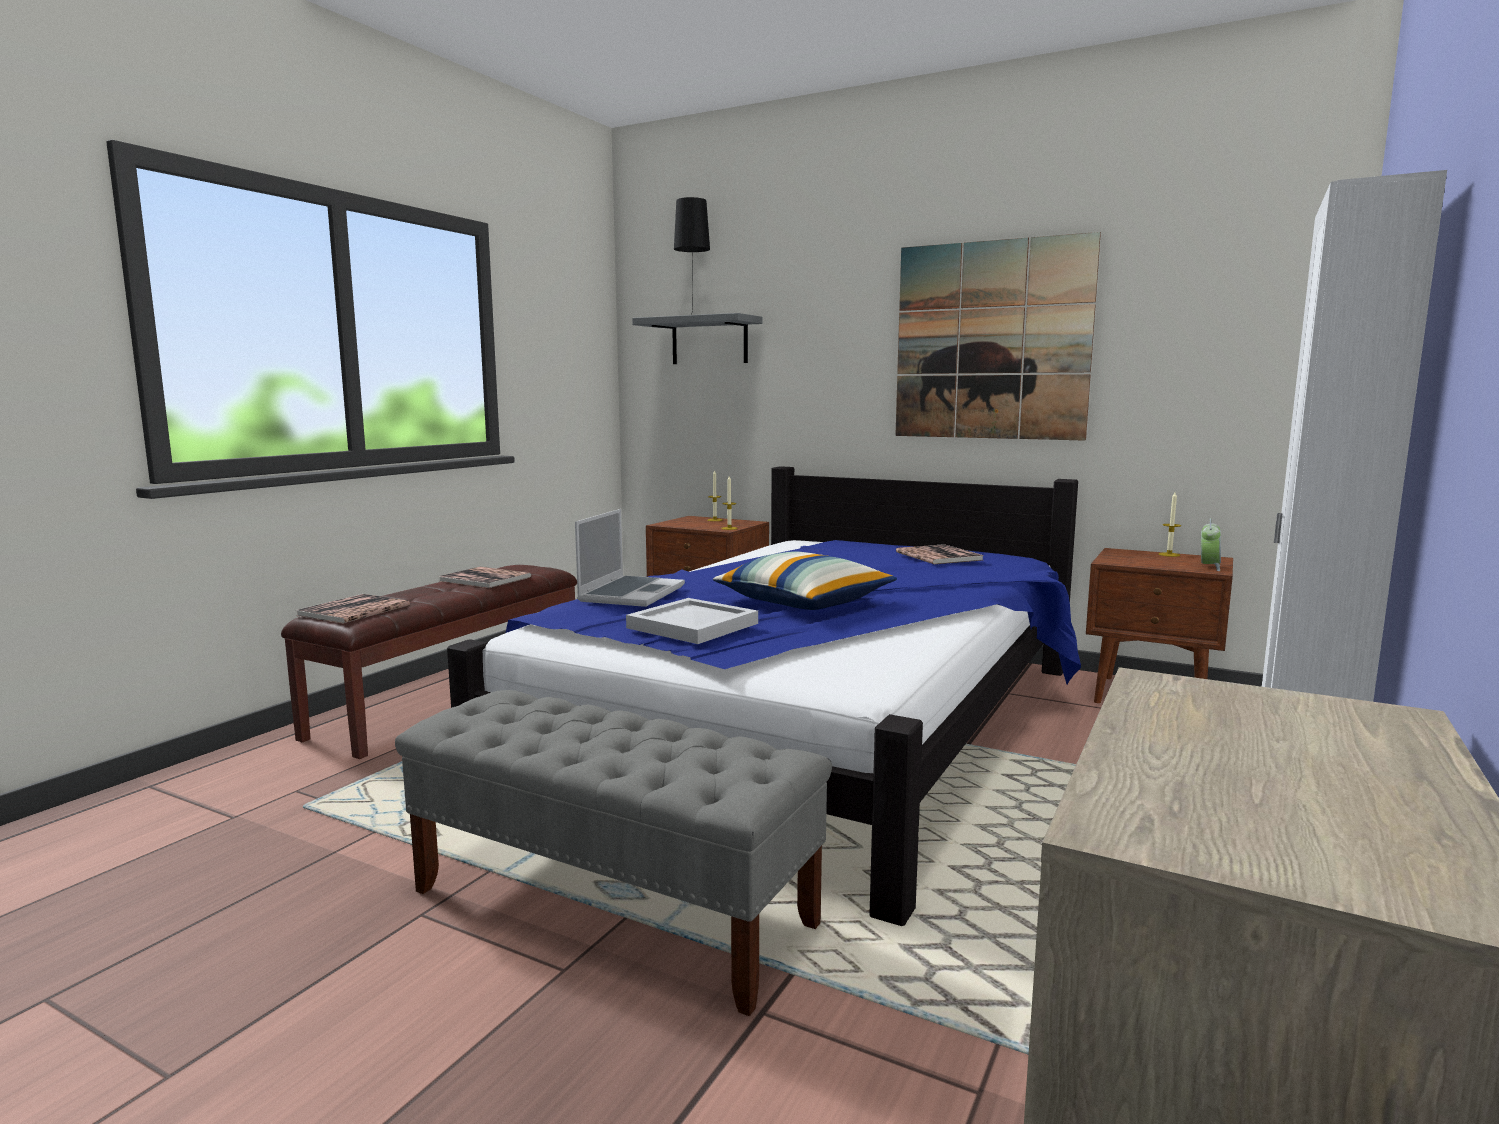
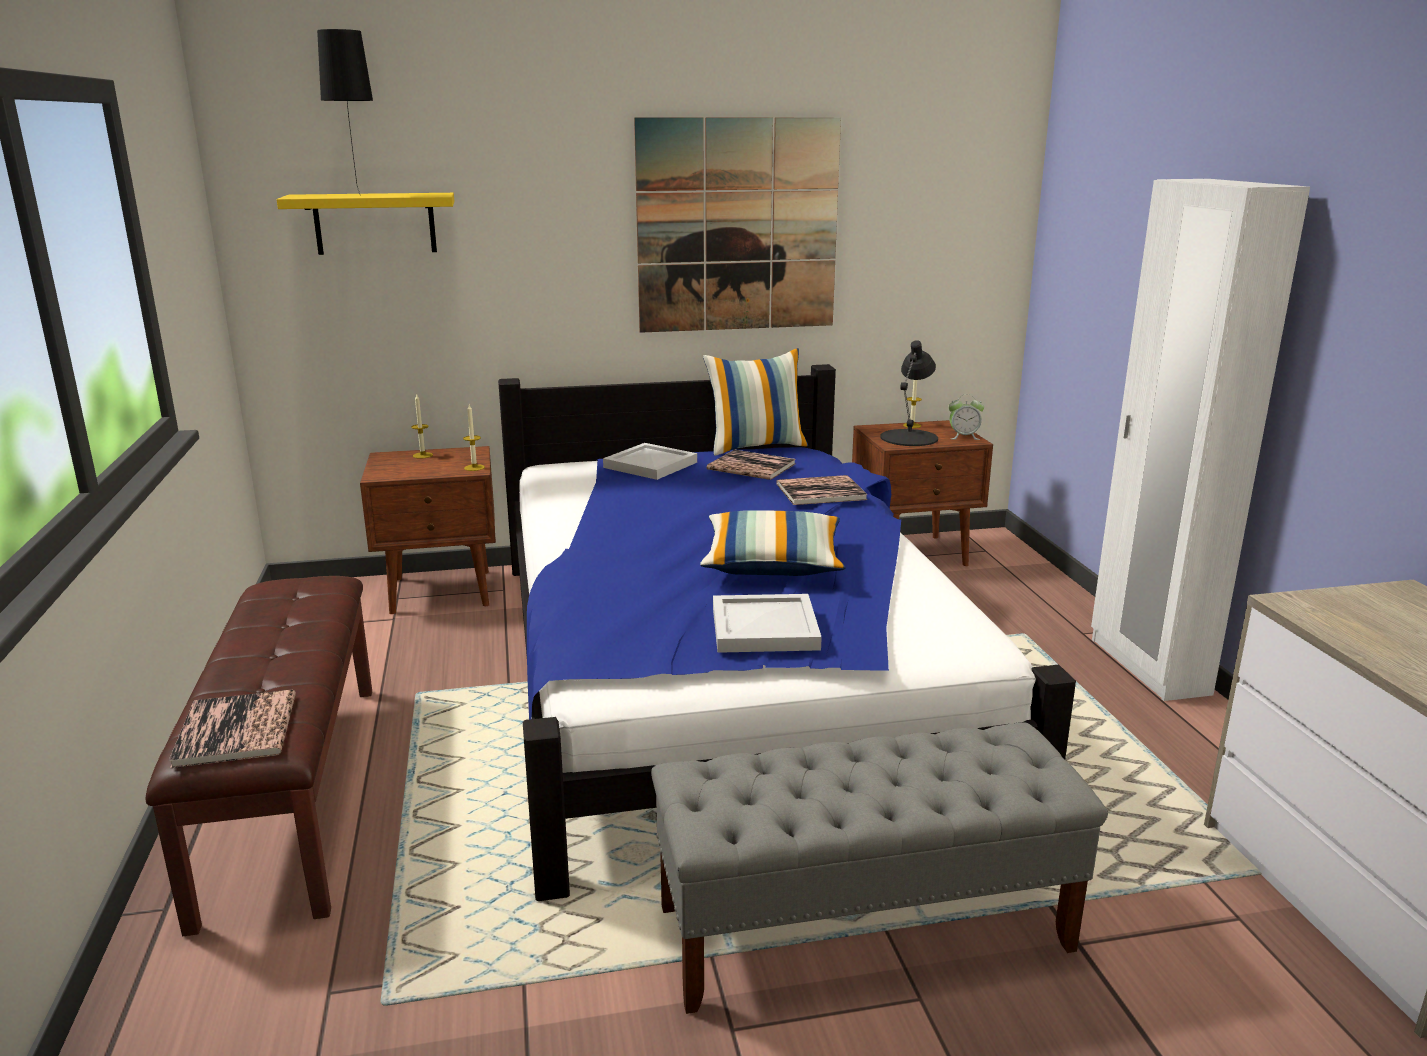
camera: 40 degrees left, 10 degrees up
(485, 579) = (285, 620): book -> book (820, 491)
(631, 593) = (604, 601): laptop -> none
(709, 341) = (375, 223): grey shelf -> yellow shelf
(862, 546) = (652, 465): none -> white tray
(982, 550) = (756, 446): none -> pillow
(1142, 560) = (909, 437): none -> black table lamp
(1208, 567) = (963, 437): alarm clock -> alarm clock turned 105 degrees clockwise

